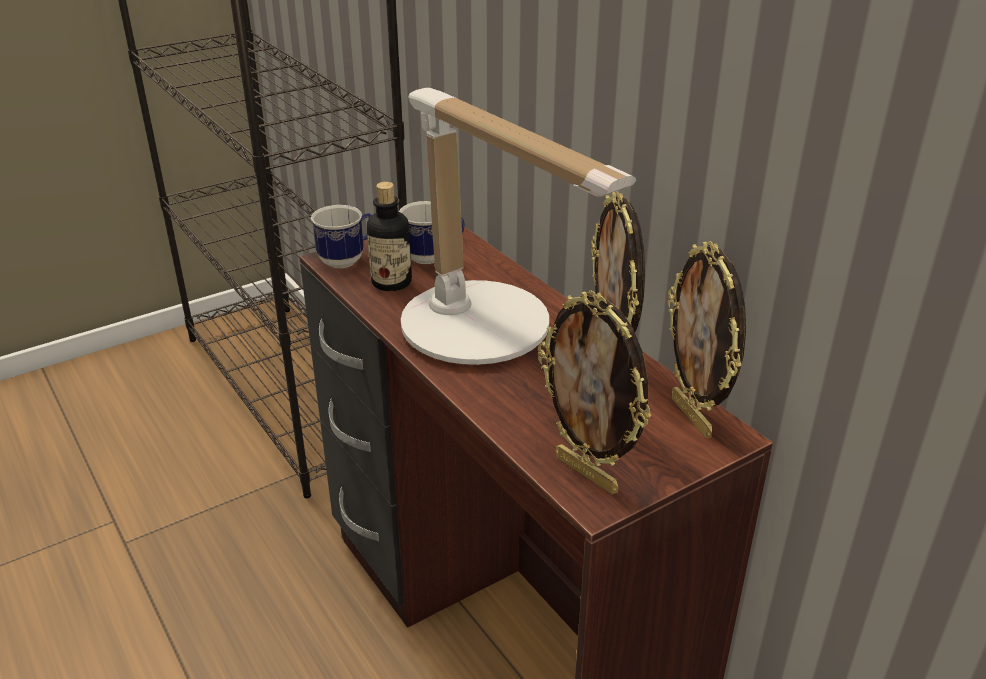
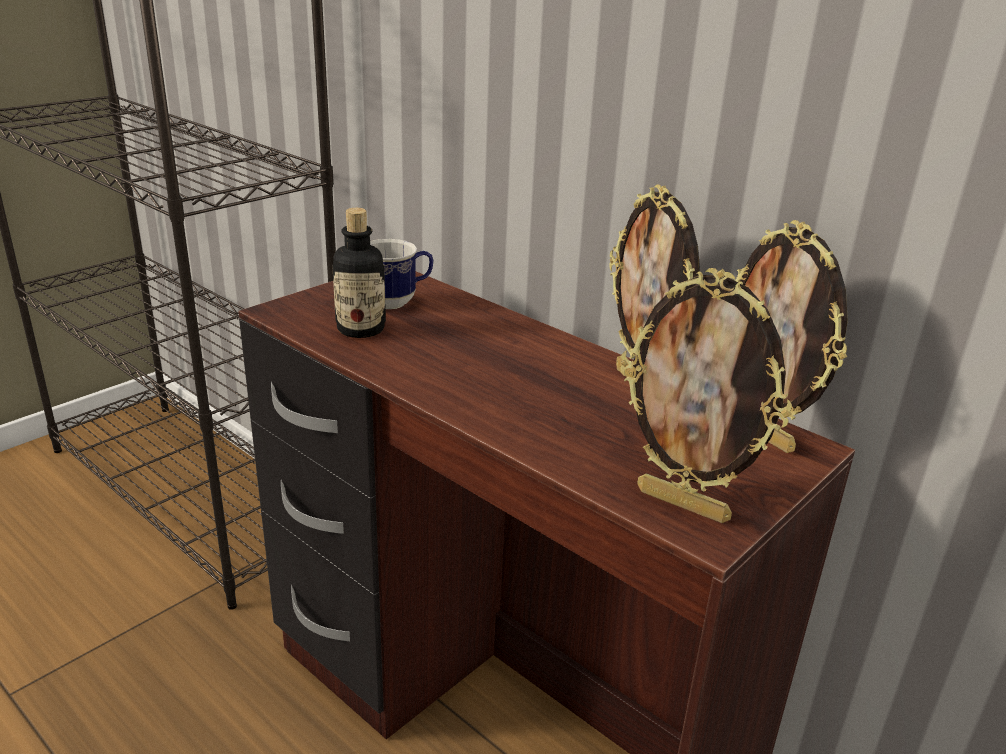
camera: 15 degrees left, 5 degrees down
(348, 260) = (300, 311): mug -> none
(487, 337) = (496, 374): table lamp -> none

